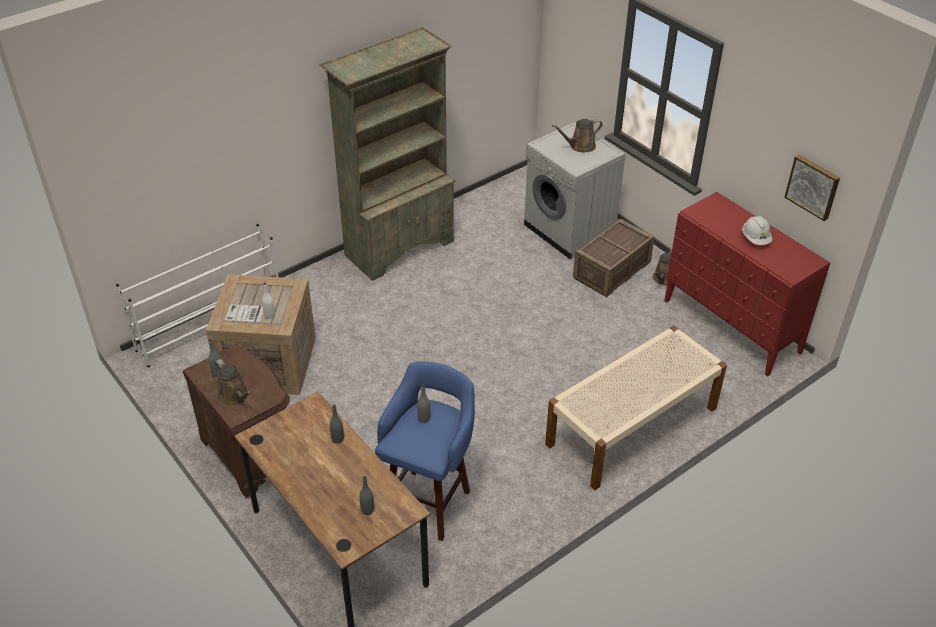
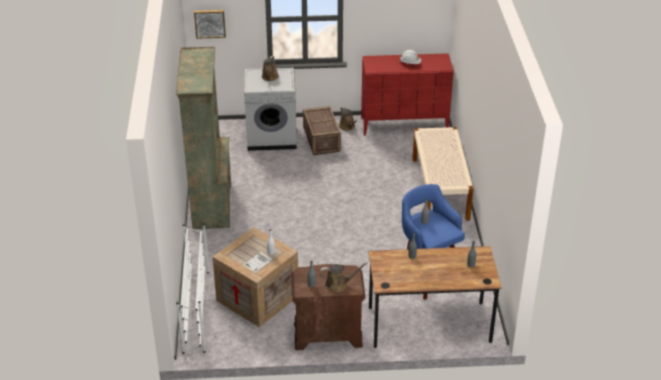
camera: 55 degrees left, 5 degrees down
(813, 186) = (424, 19): picture -> picture (210, 23)

